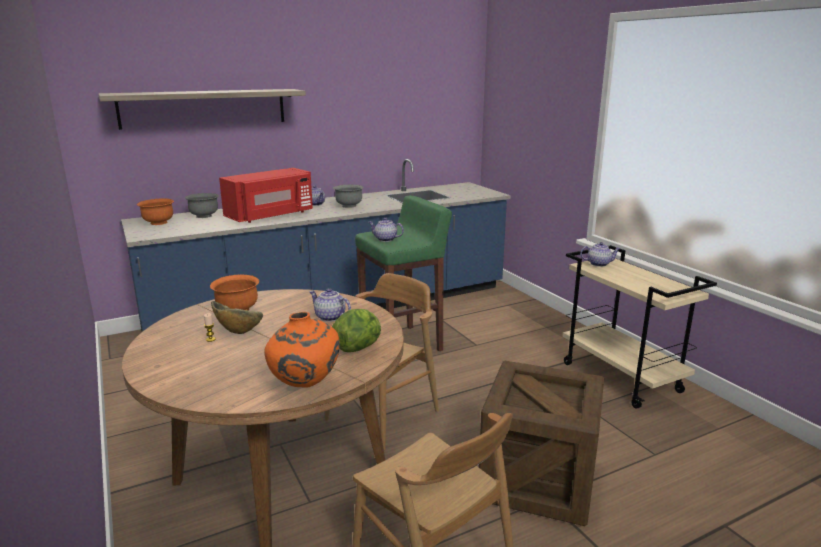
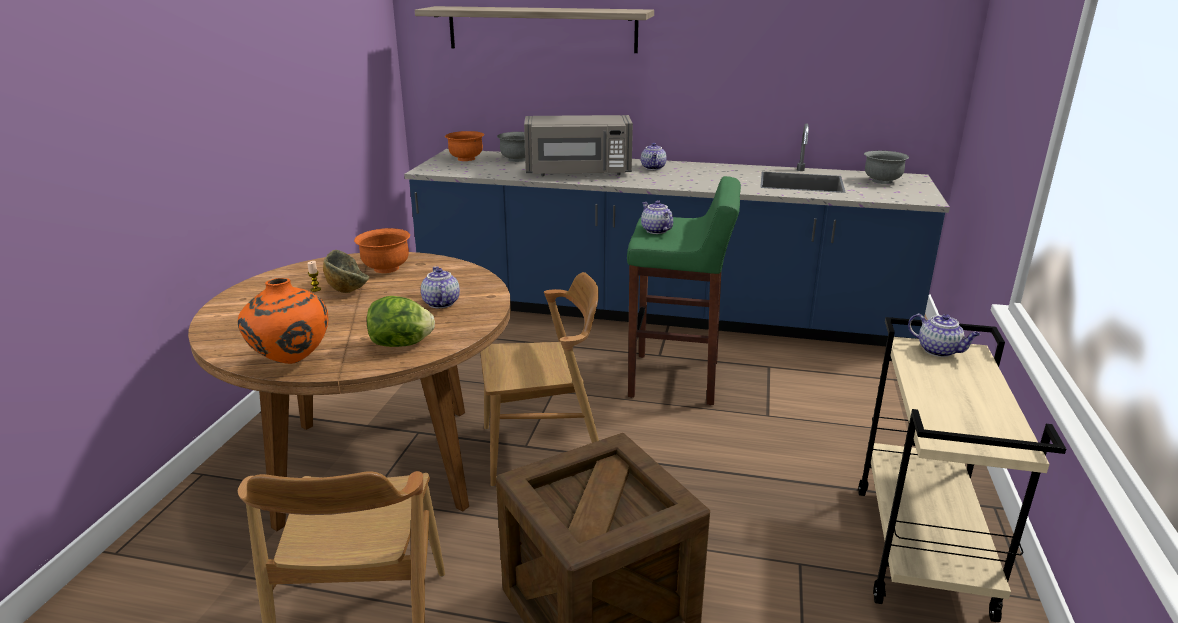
camera: 40 degrees right, 5 degrees up
(271, 216) = (578, 172): red microwave -> grey microwave
(349, 206) = (685, 177): grey bowl -> grey bowl (882, 181)

